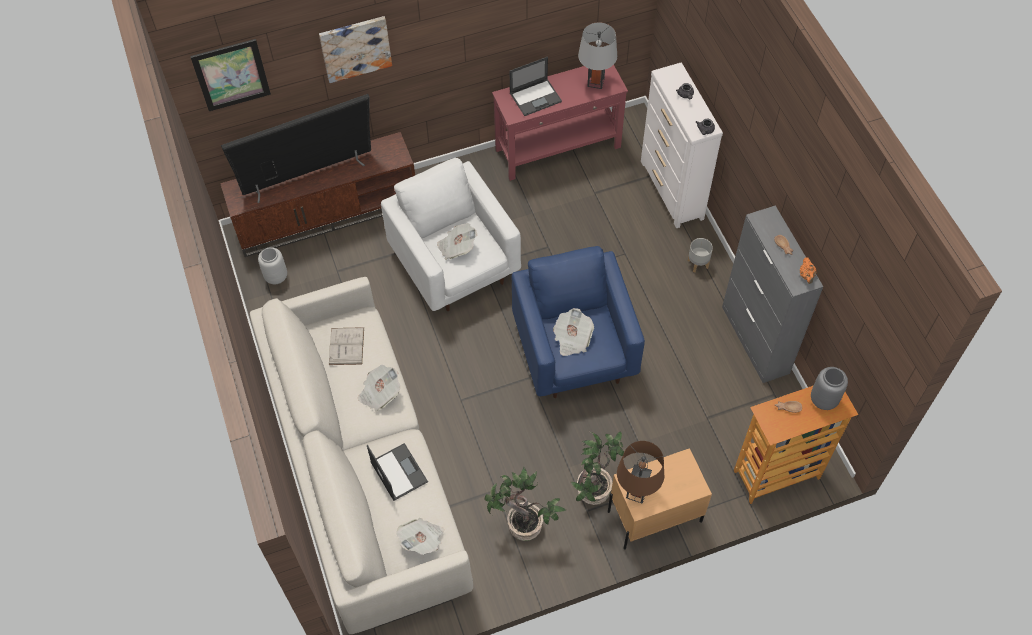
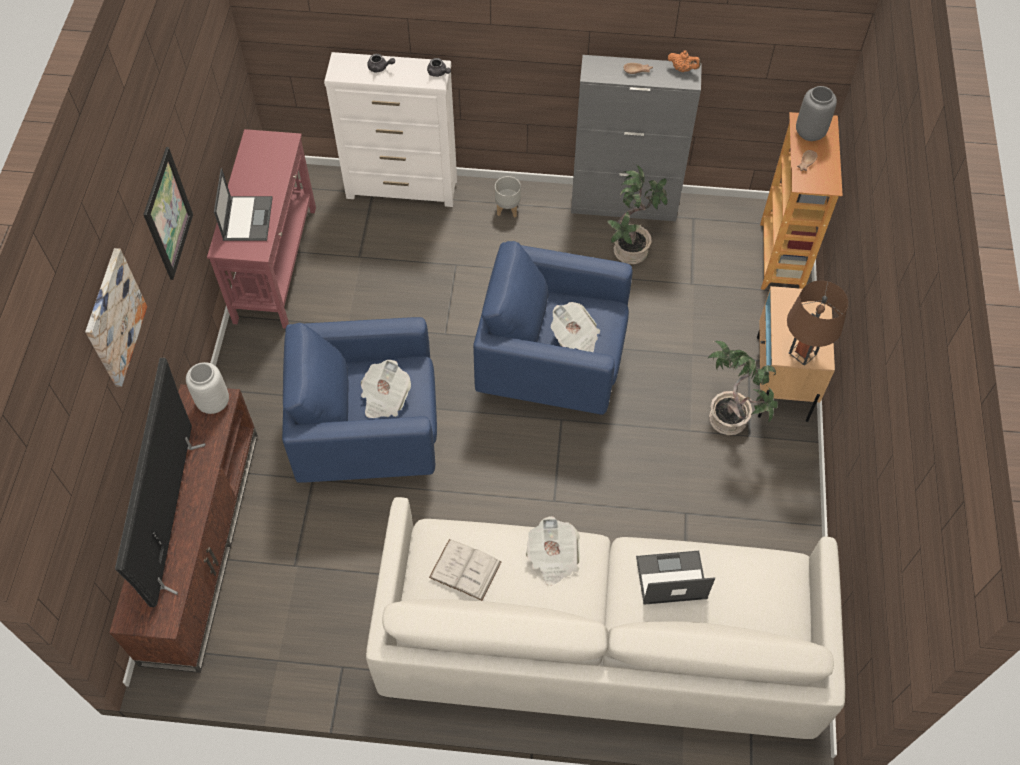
camera: 65 degrees left, 0 degrees up
(231, 75) = (53, 479): picture -> picture (168, 214)
(276, 276) = (257, 643): grey vase -> grey vase (213, 402)
(422, 540) = (770, 587): newspaper -> none
(455, 265) = (369, 432): white armchair -> blue armchair
(523, 526) = (742, 504): potted plant -> potted plant (631, 252)
(596, 82) = (268, 155): grey table lamp -> none

